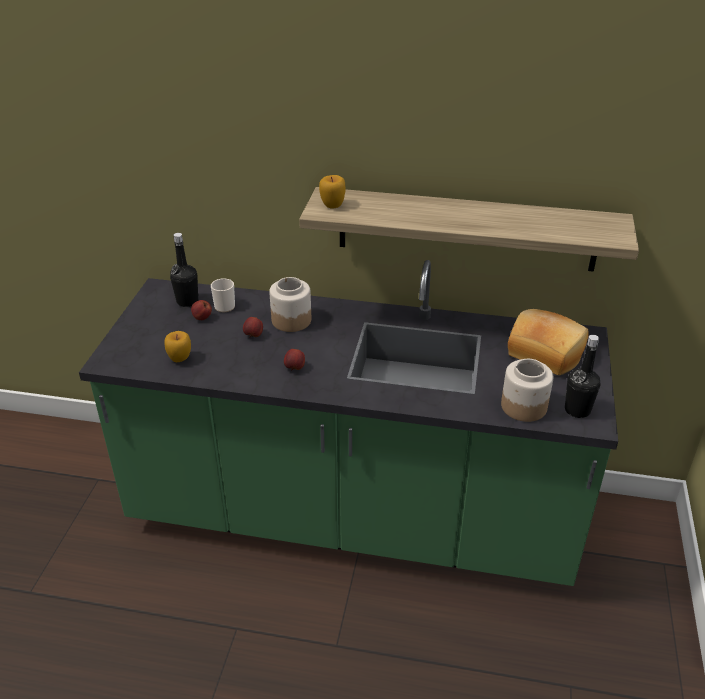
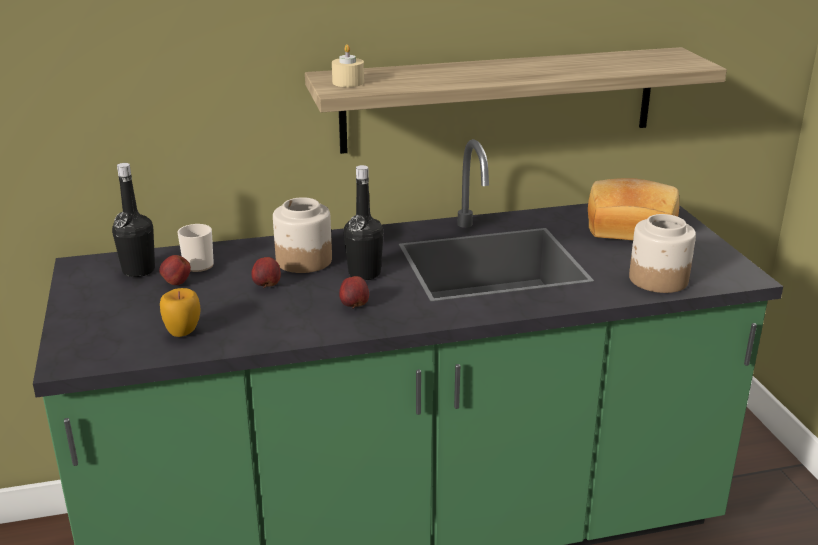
camera: 25 degrees left, 10 degrees down
(332, 205) = (348, 82): apple -> beige candle
(577, 410) = (715, 269): black bottle -> black bottle (364, 273)

